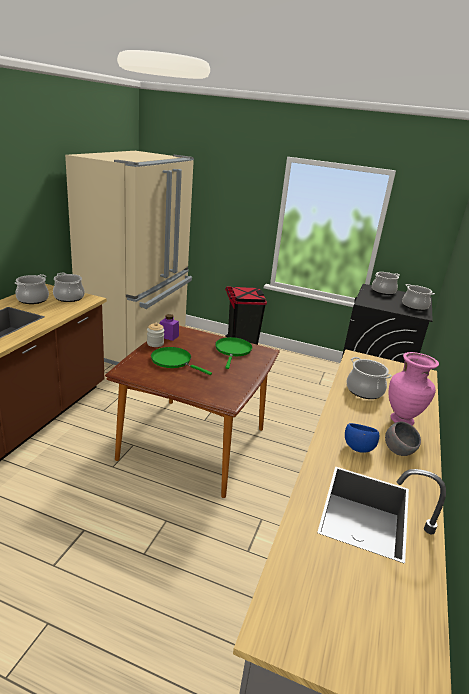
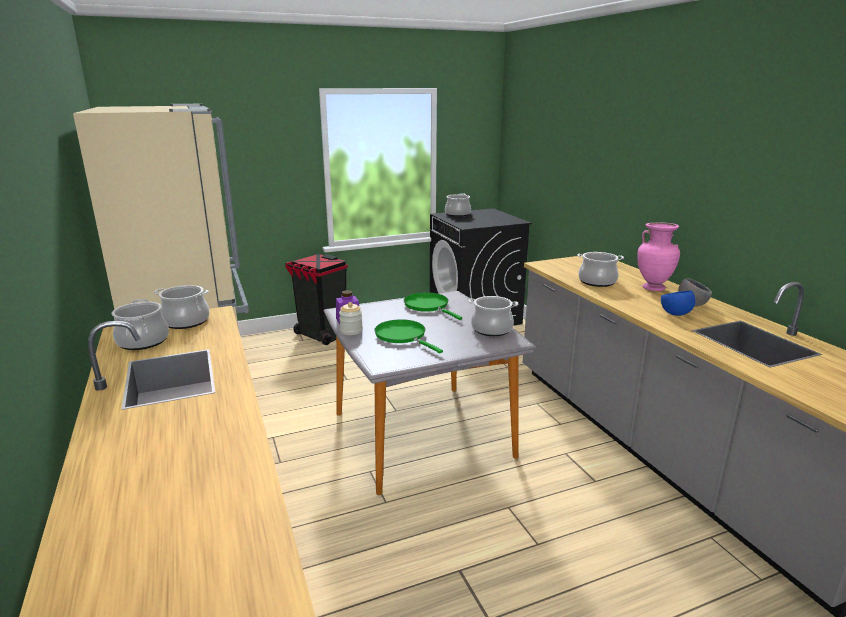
camera: 40 degrees left, 5 degrees down
(173, 361) = (403, 336): green frying pan -> green frying pan turned 60 degrees clockwise
(194, 443) = (421, 434): brown dining table -> grey dining table
(415, 306) = (500, 217): cooking pot -> cooking pot (492, 329)

